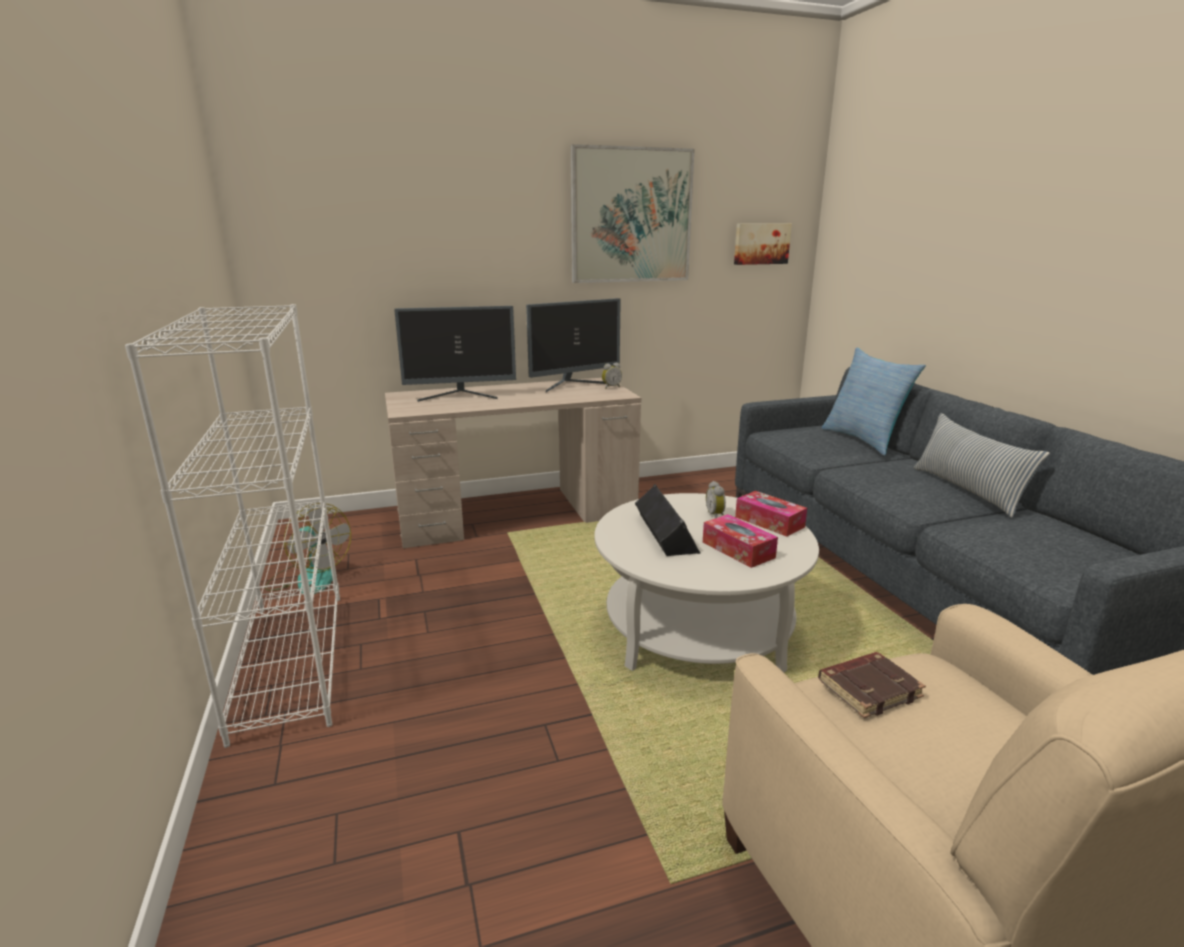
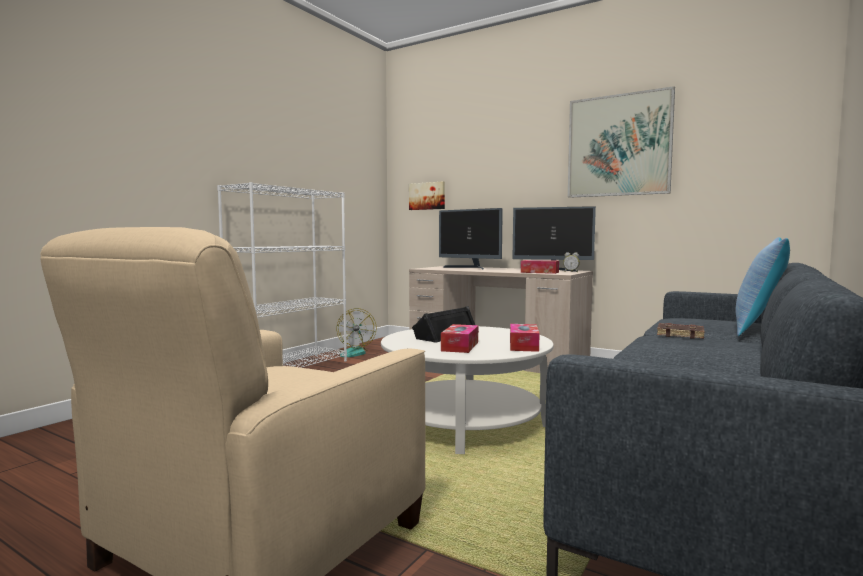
camera: 50 degrees right, 15 degrees down
(588, 395) = (539, 272): none -> tissue box
(716, 515) = (500, 337): alarm clock -> none
(761, 243) = (757, 158): picture -> picture (427, 196)
(868, 688) = (303, 368): brown book -> brown book (680, 335)
(967, 490) = (739, 358): pillow -> none

